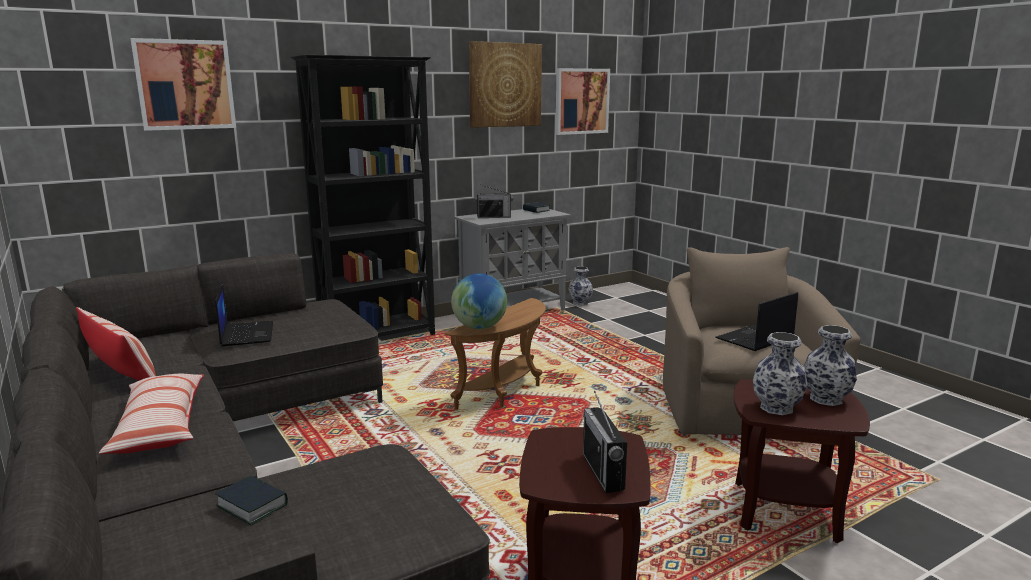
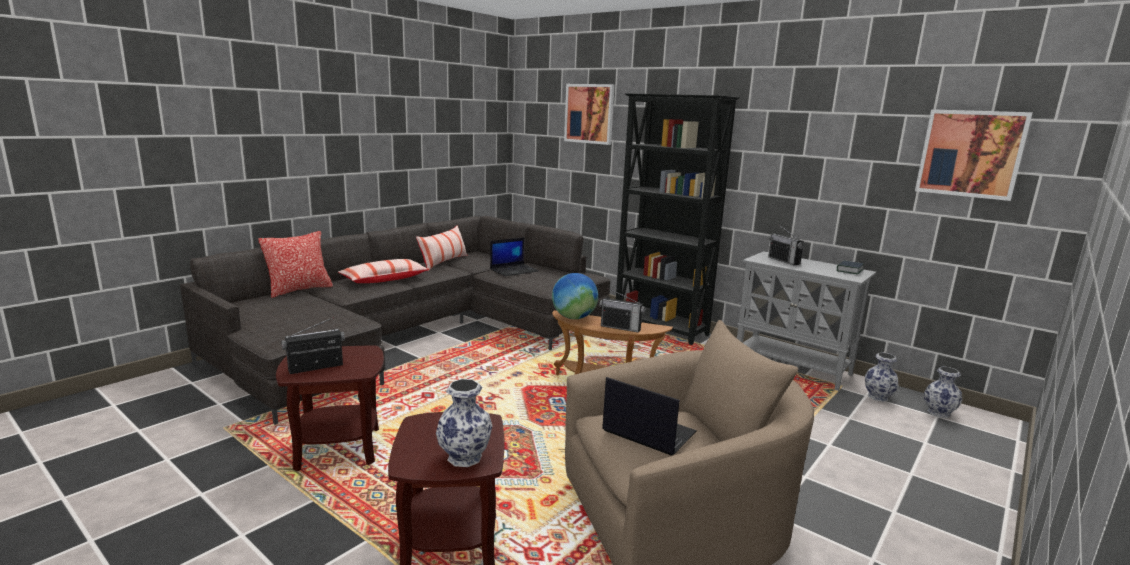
camera: 70 degrees right, 0 degrees up
(114, 517) = (299, 290): none -> pillow
(252, 505) = (303, 306): book -> none
(505, 85) = (849, 126): picture -> none
(523, 314) = (620, 327): none -> radio
(776, 408) = (433, 430): vase -> vase (938, 413)

